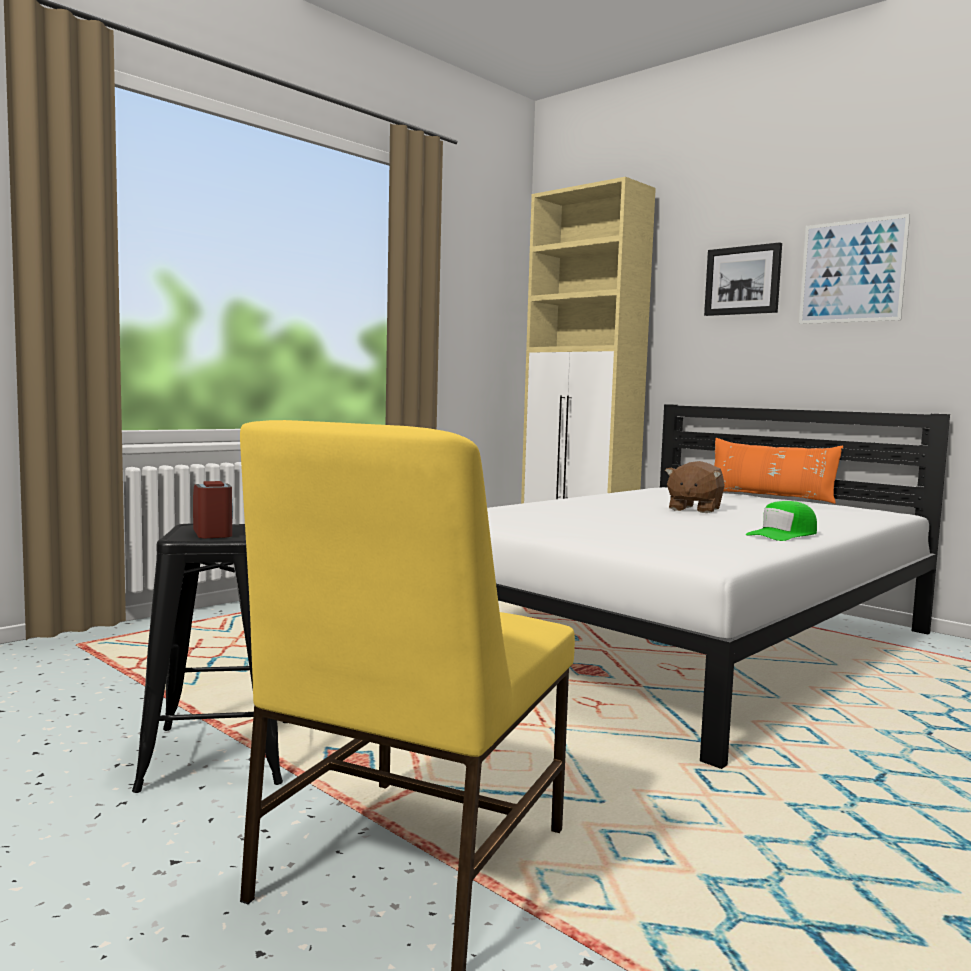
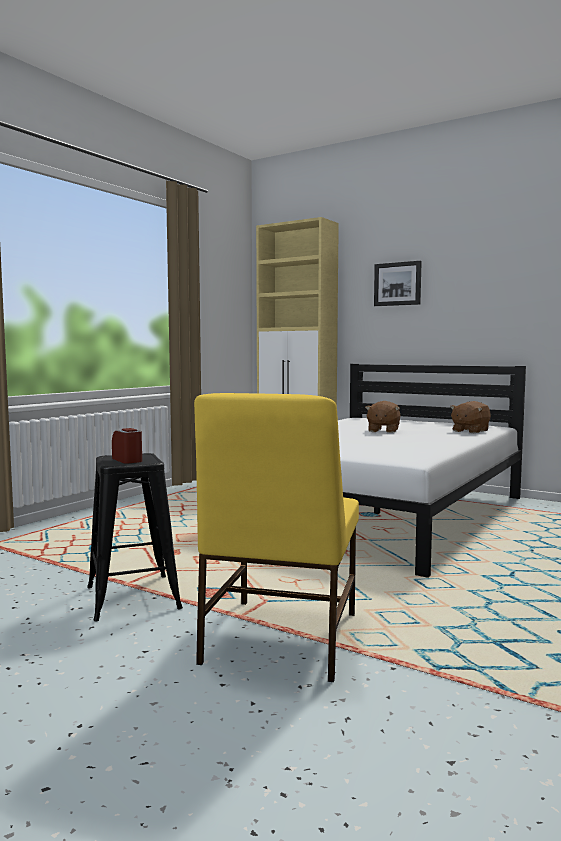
camera: 10 degrees left, 0 degrees up
(770, 497) = (422, 421): orange pillow -> none
(783, 535) = (443, 443): green cap -> none
(841, 517) = (470, 431): none -> brown plush toy
(852, 271) = (464, 279): picture -> none

